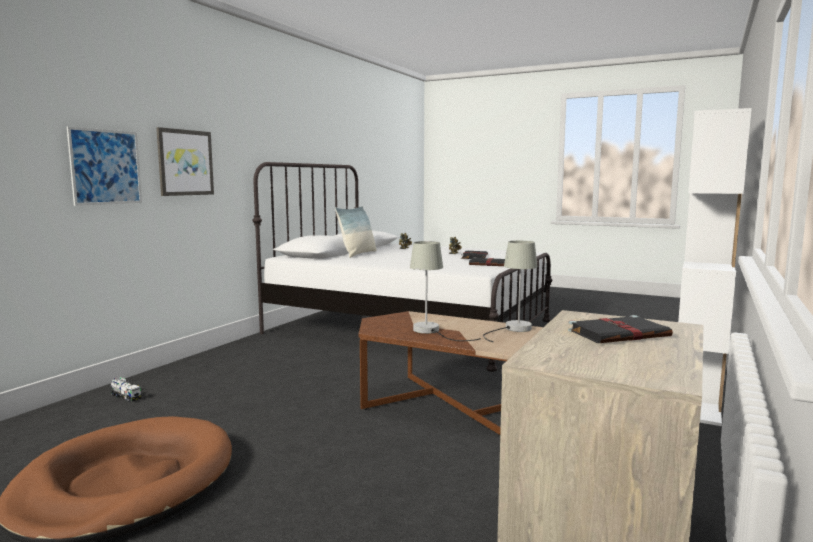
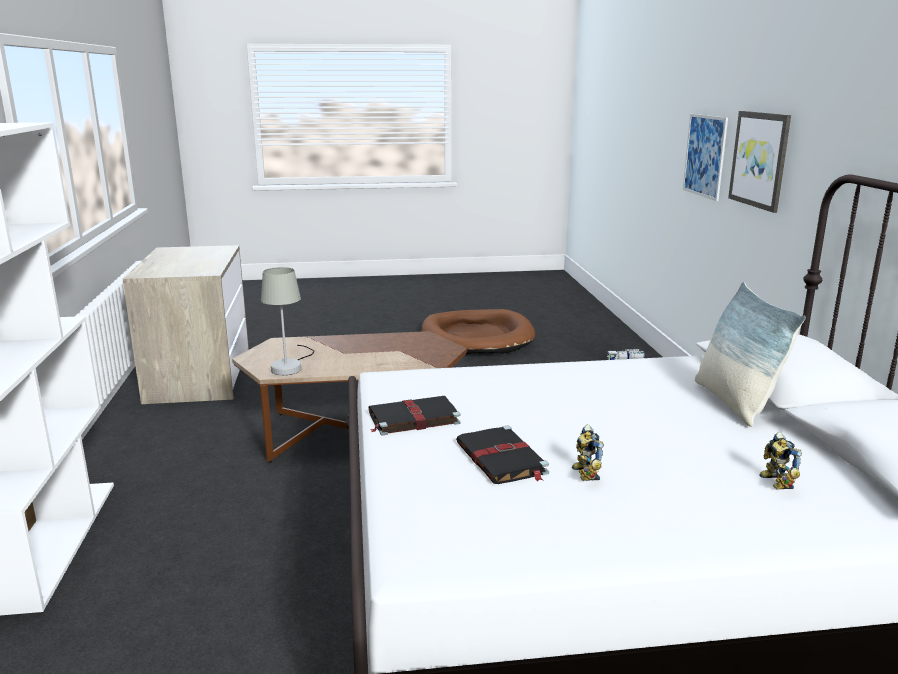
camera: 145 degrees right, 10 degrees up
(432, 332) = (368, 345): grey table lamp -> none
(619, 334) = (182, 264): black book -> none

